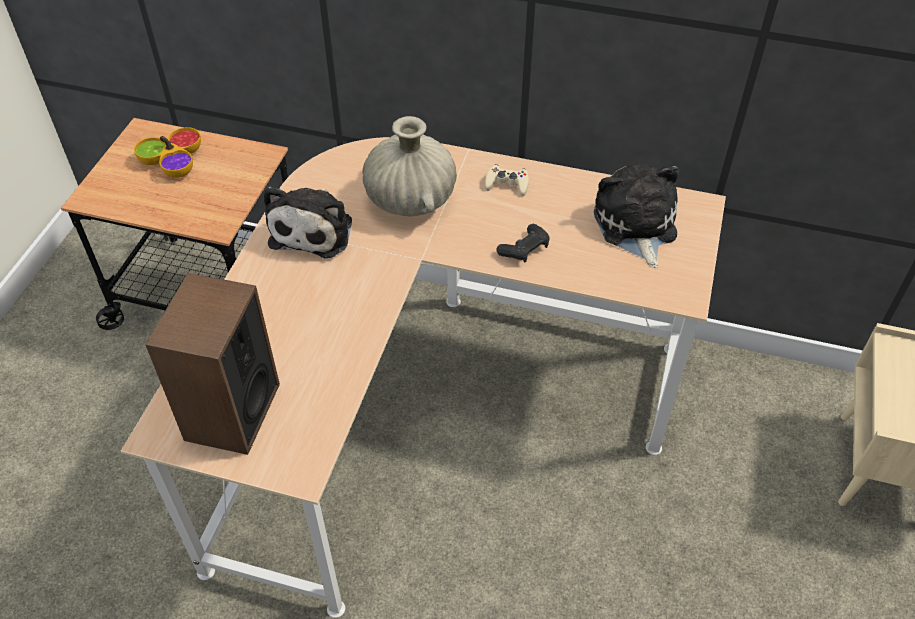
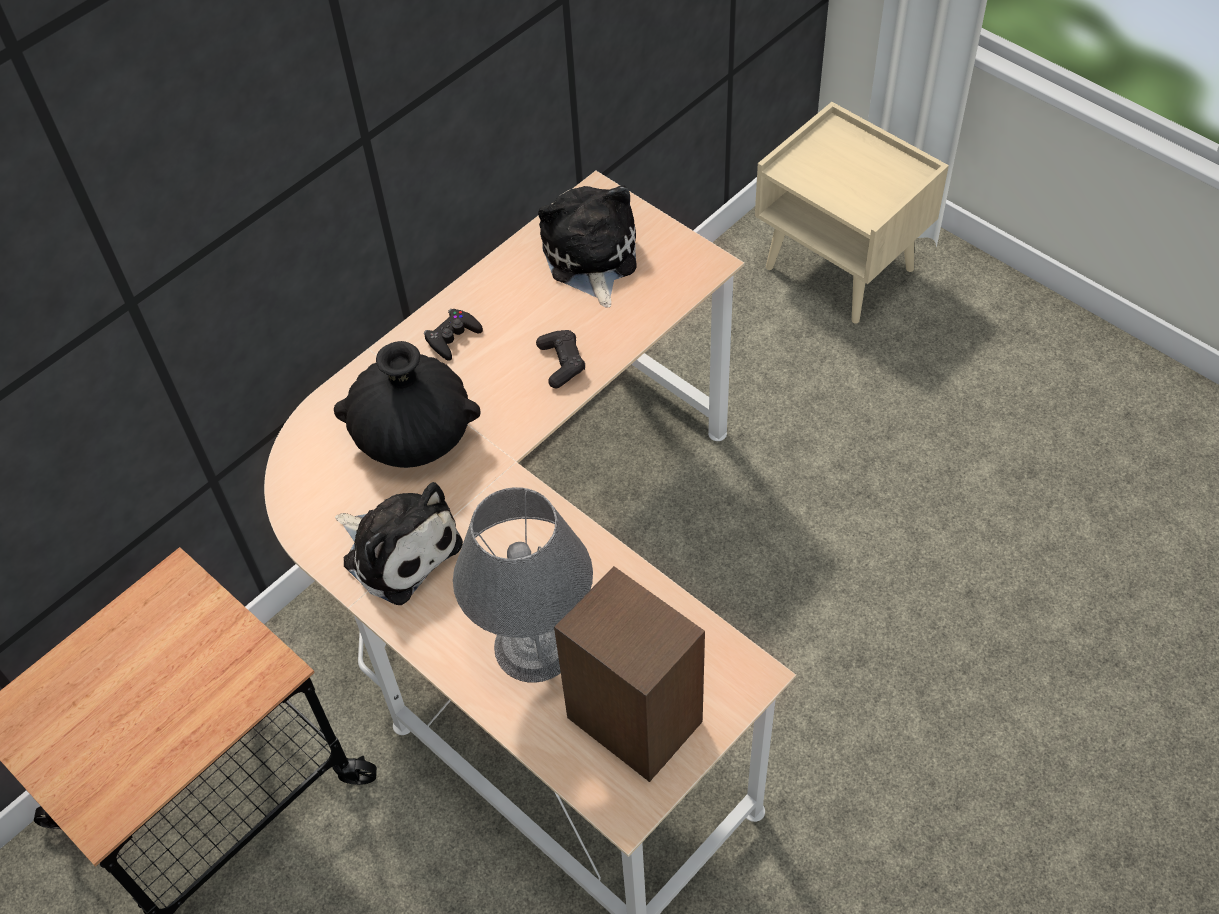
camera: 60 degrees left, 5 degrees up
(173, 160) = (103, 691): bowl -> none
(270, 330) = (533, 645): none -> grey table lamp
(411, 199) = (414, 435): beige vase -> black vase
(507, 184) = (453, 337): beige game controller -> black game controller
(635, 226) = (590, 258): plush toy -> plush toy turned 60 degrees clockwise

